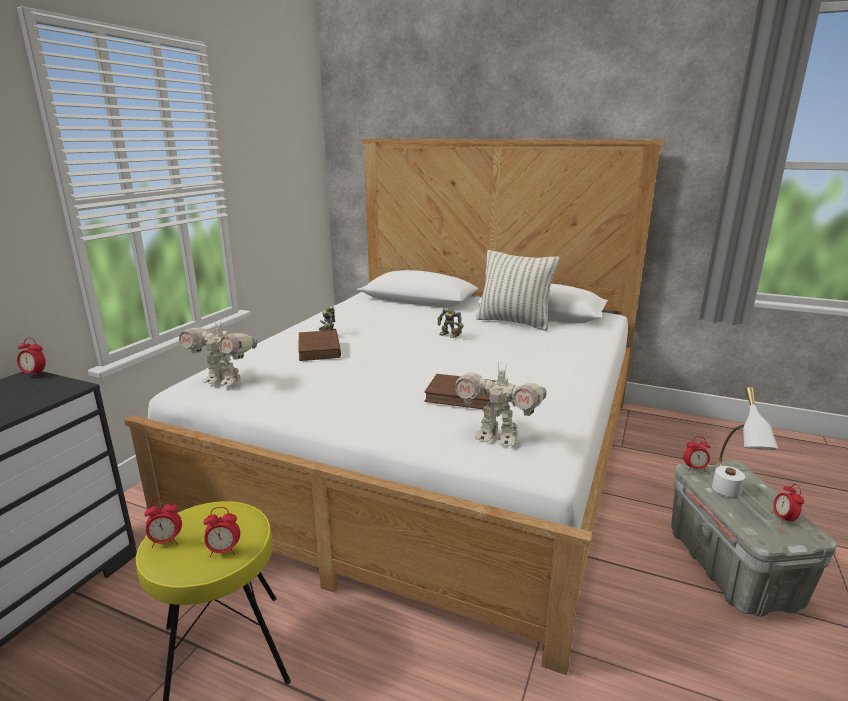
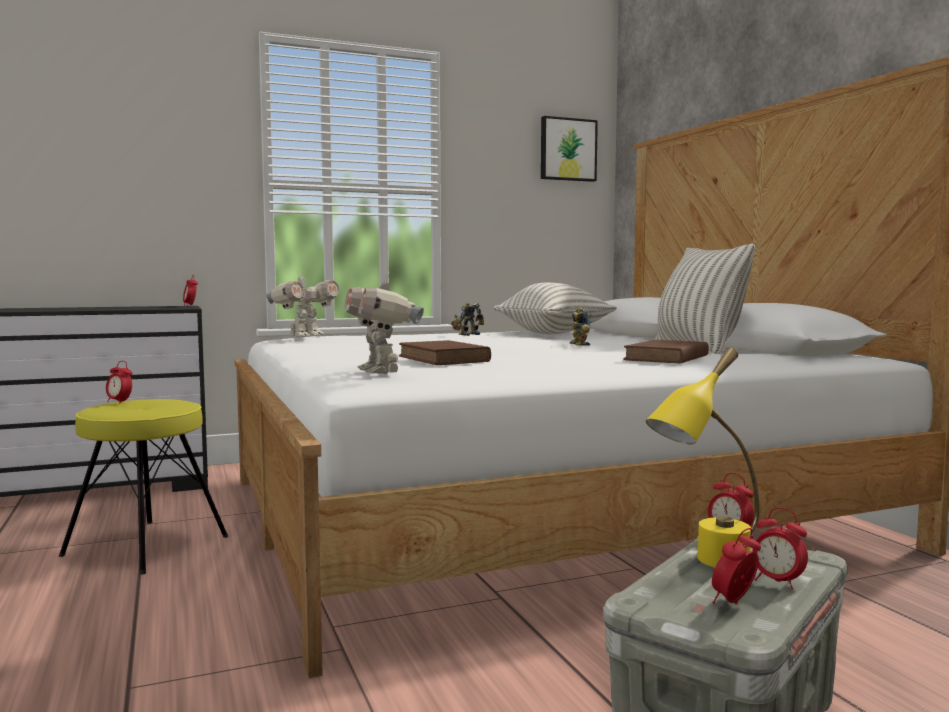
camera: 45 degrees right, 15 degrees down
(224, 381) = (304, 336): toy robot -> toy robot turned 120 degrees counterclockwise
(224, 551) = (128, 411): alarm clock -> alarm clock (777, 582)
(299, 137) = (567, 149): none -> picture
(319, 350) = (419, 334): brown book -> brown book (666, 358)
(369, 313) = (553, 333): none -> pillow
(731, 497) = (707, 565): white table lamp -> yellow table lamp

